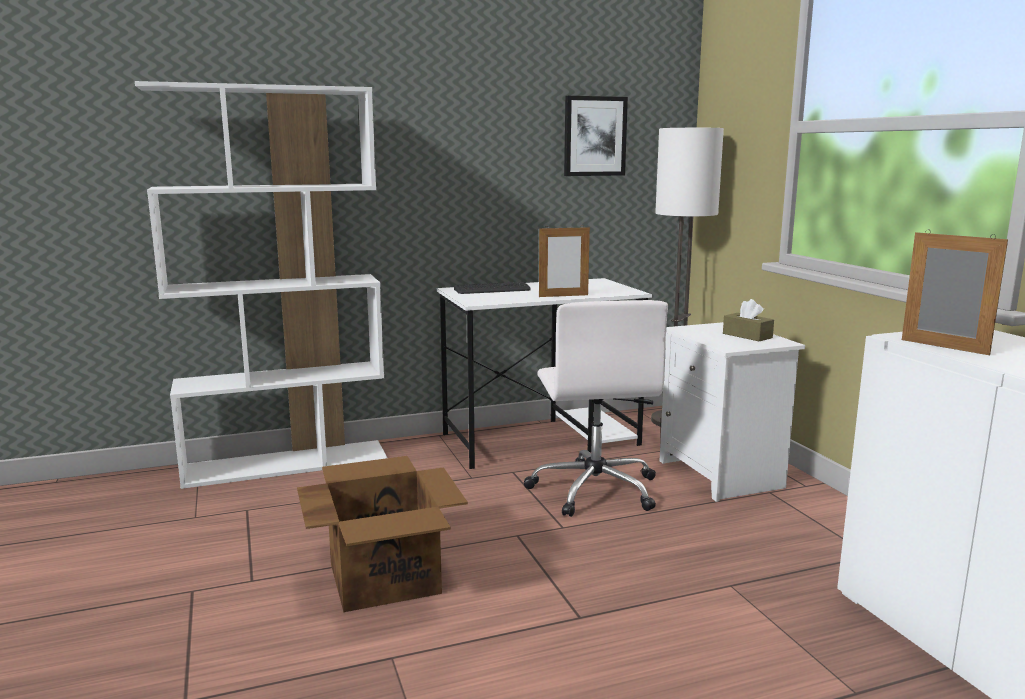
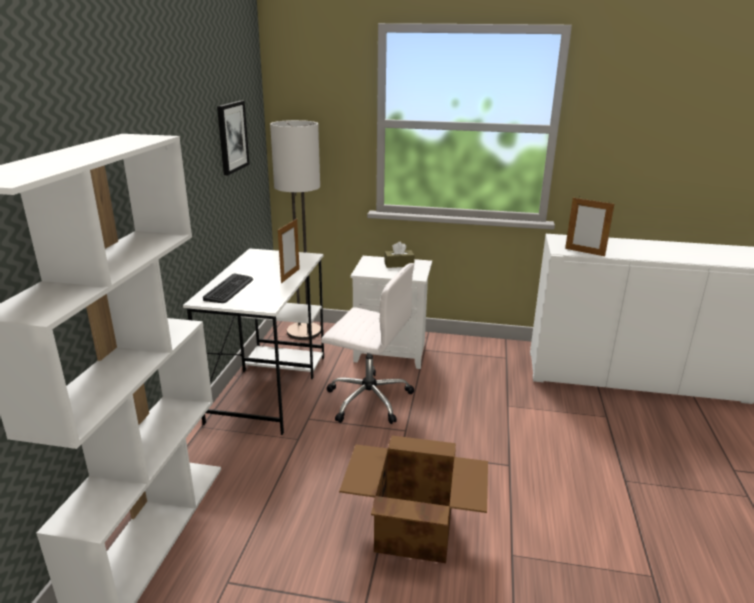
camera: 60 degrees left, 10 degrees up
(944, 347) = (584, 252): picture frame -> picture frame turned 135 degrees counterclockwise

